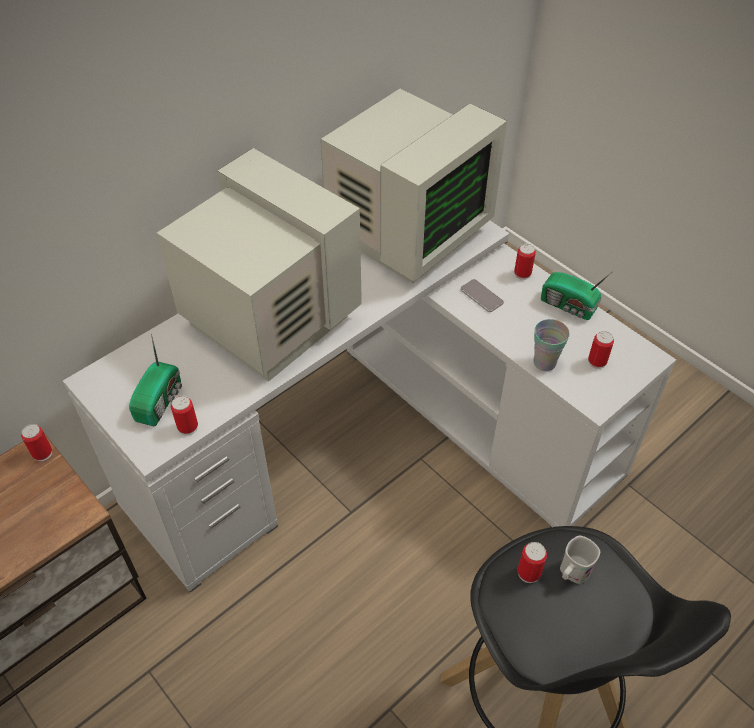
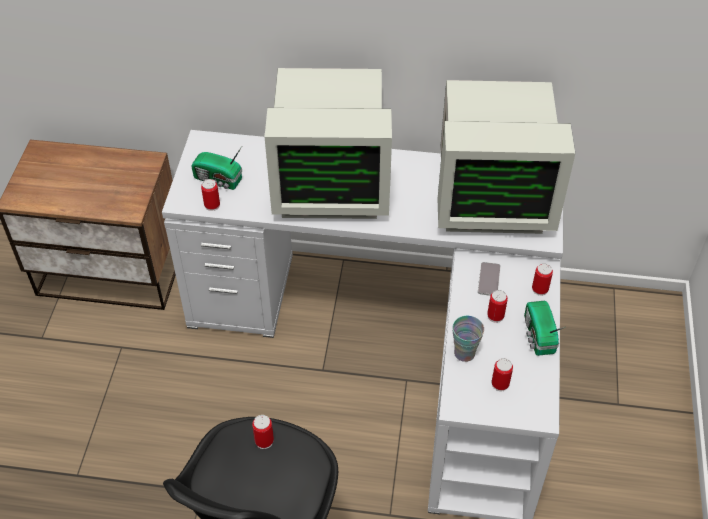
camera: 50 degrees right, 0 degrees up
(42, 453) = (152, 165): can -> can (495, 316)
(161, 400) = (218, 180): radio -> radio turned 45 degrees clockwise
(268, 321) = (330, 183): monitor -> monitor turned 90 degrees clockwise
(572, 573) = (285, 465): white mug -> none

